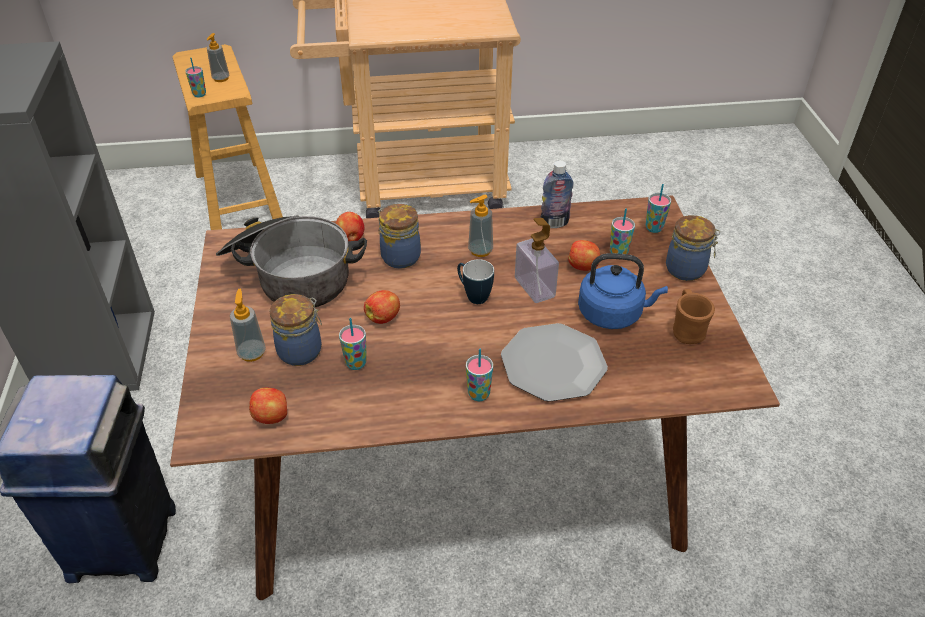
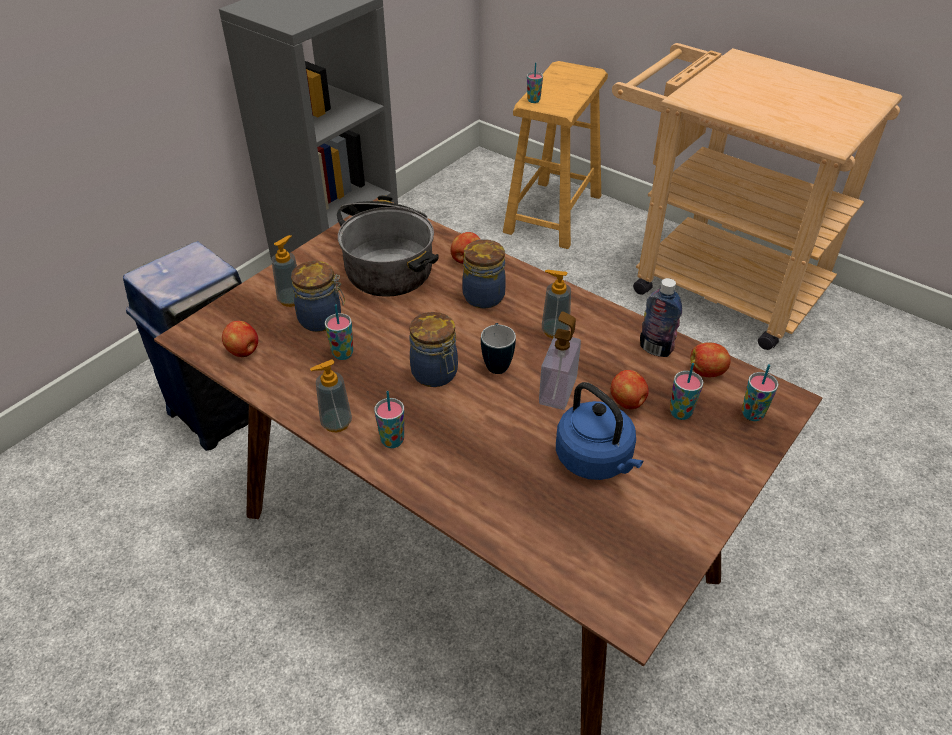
camera: 45 degrees right, 0 degrees up
(221, 78) = (565, 95): soap dispenser -> soap dispenser (336, 423)
(383, 317) = (407, 334): apple -> apple (707, 372)
(553, 364) = (483, 462): plate -> none
(686, 330) = (647, 525): brown mug -> none
(687, 269) = (731, 474): jar -> jar (436, 374)

